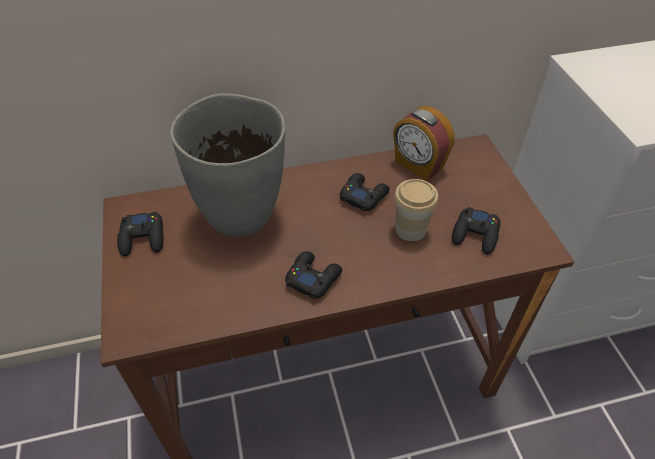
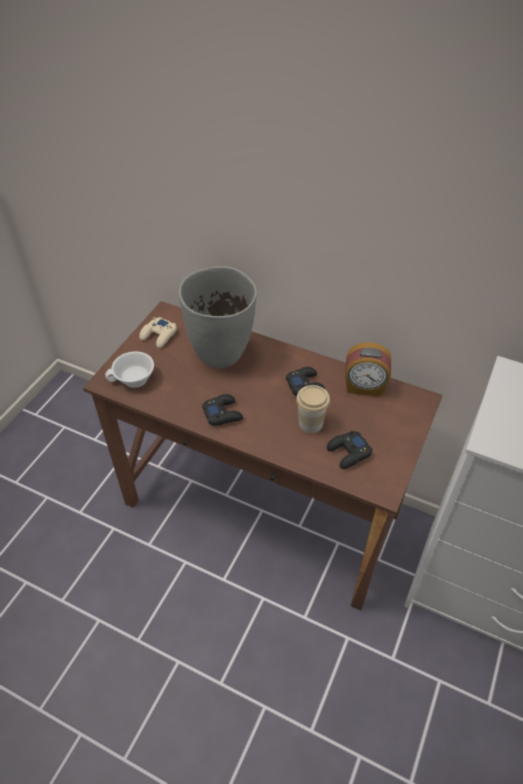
camera: 40 degrees right, 0 degrees up
(143, 238) = (159, 335): black game controller -> beige game controller
(164, 308) = (134, 380): none -> white cup
(418, 165) = (364, 387): alarm clock -> alarm clock turned 75 degrees counterclockwise

